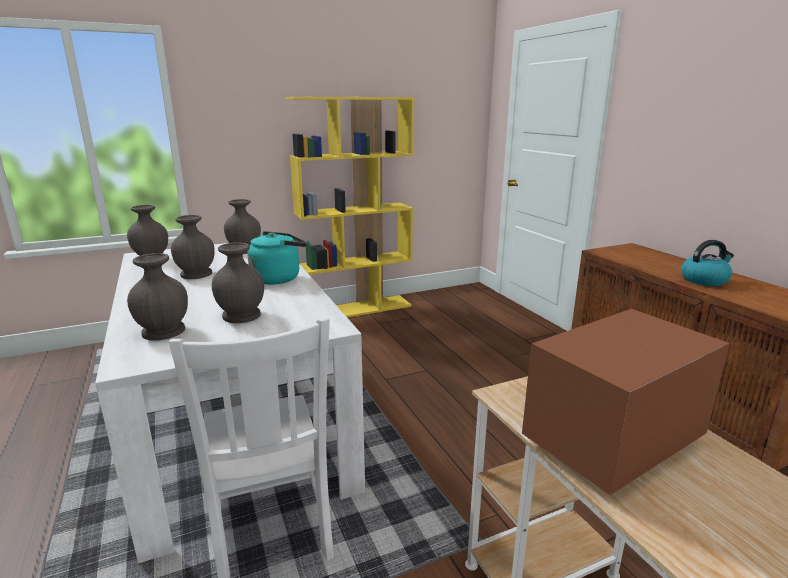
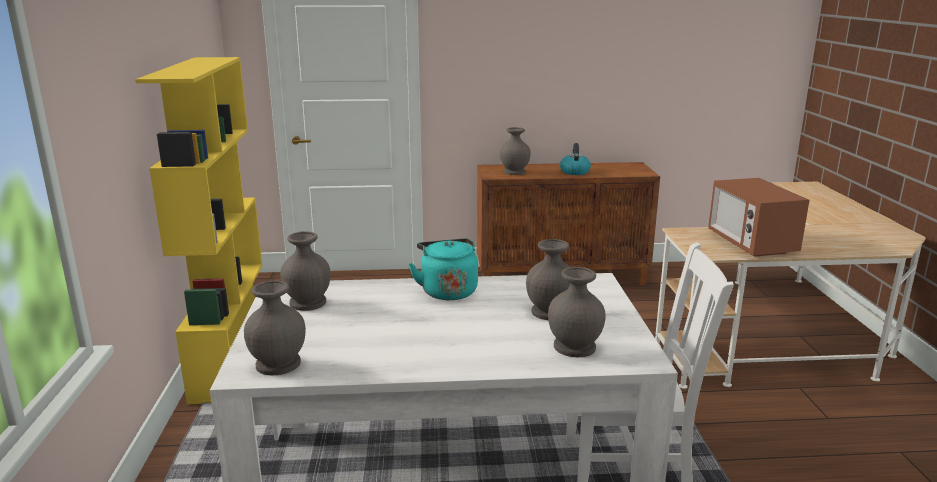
camera: 70 degrees left, 0 degrees up
(197, 274) = (390, 332): grey vase -> grey vase (514, 172)

